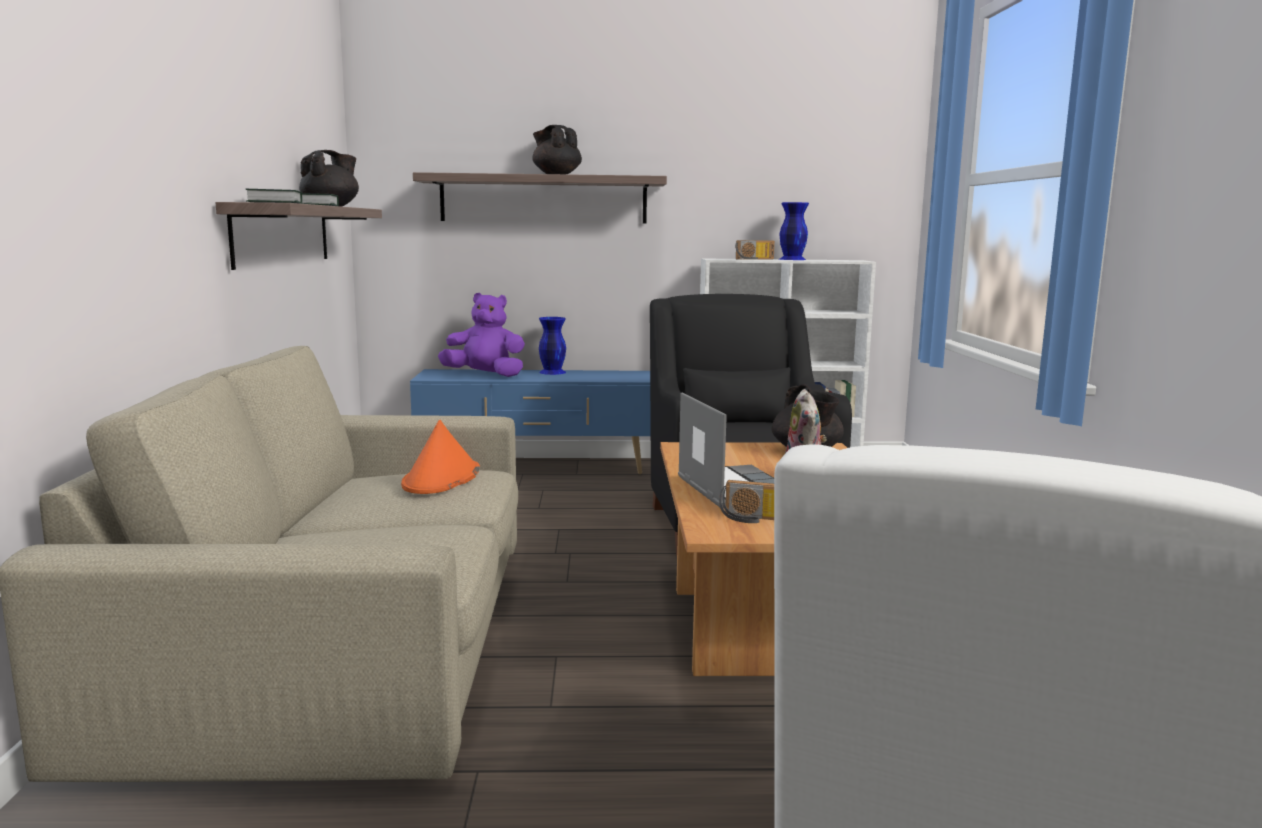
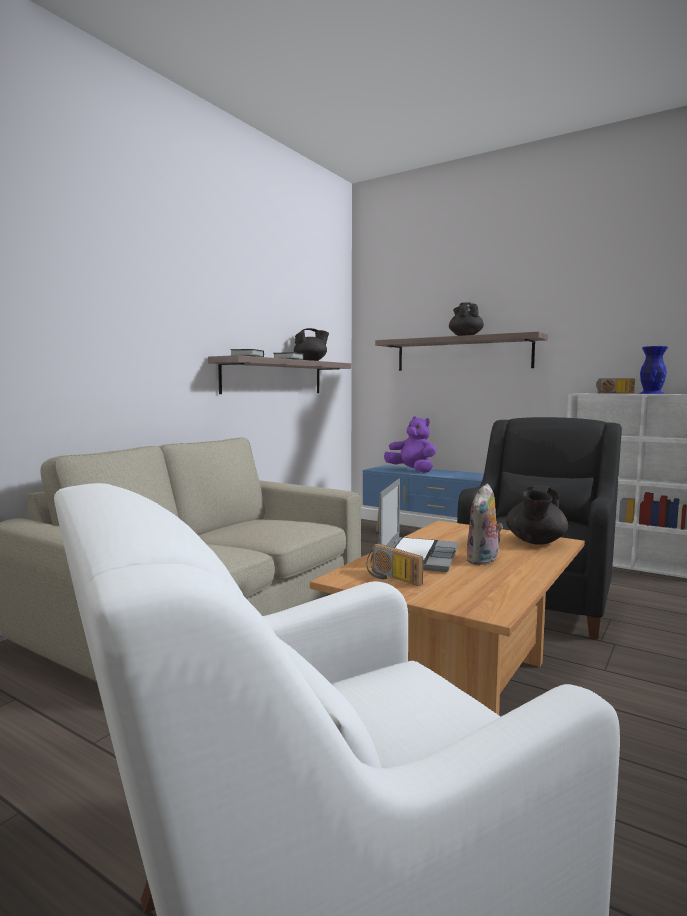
camera: 35 degrees right, 5 degrees down
(441, 479) = (283, 524): orange hat -> none
(552, 372) = (459, 472): blue vase -> none

